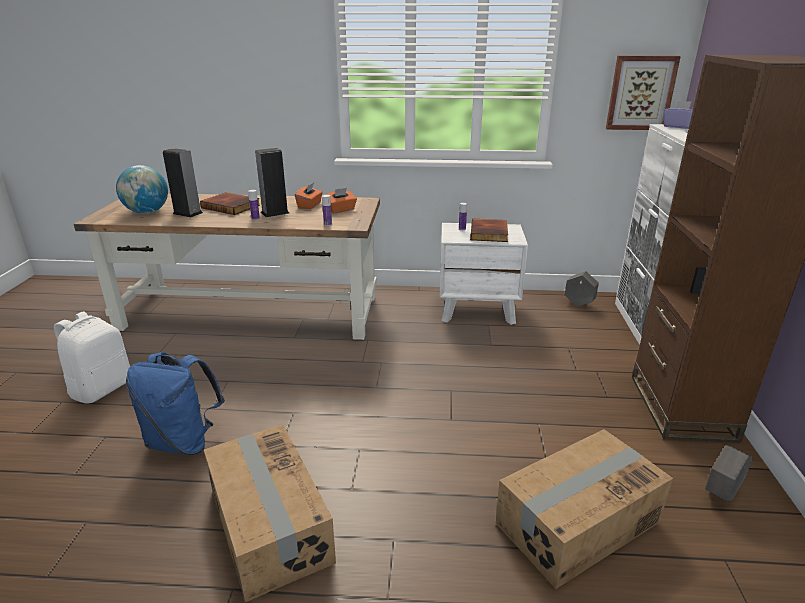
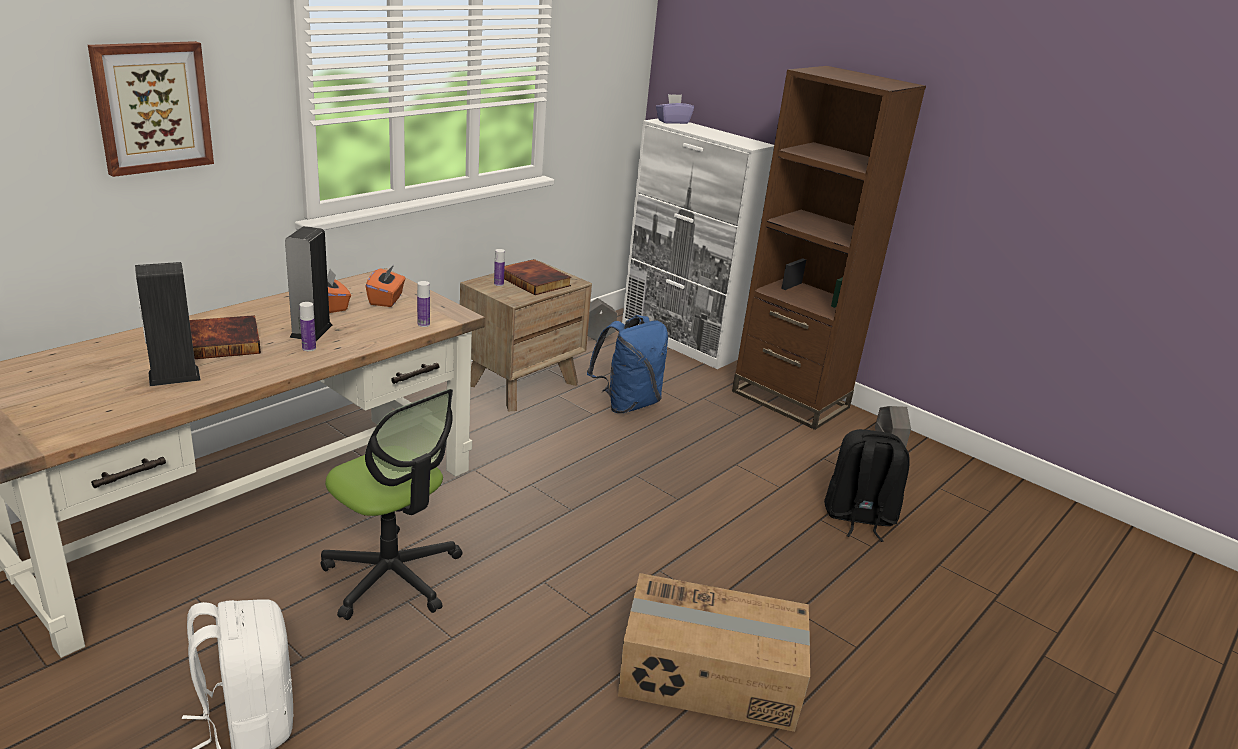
camera: 55 degrees left, 0 degrees up
(147, 212) = (92, 400): globe -> none
(183, 442) = (494, 685): blue backpack -> blue backpack (627, 404)
(243, 367) = (392, 576): none -> office chair
(477, 310) = (522, 383): white nightstand -> brown nightstand
(576, 522) = (858, 518): cardboard box -> black backpack
(640, 93) = (617, 84): picture -> picture (152, 107)

